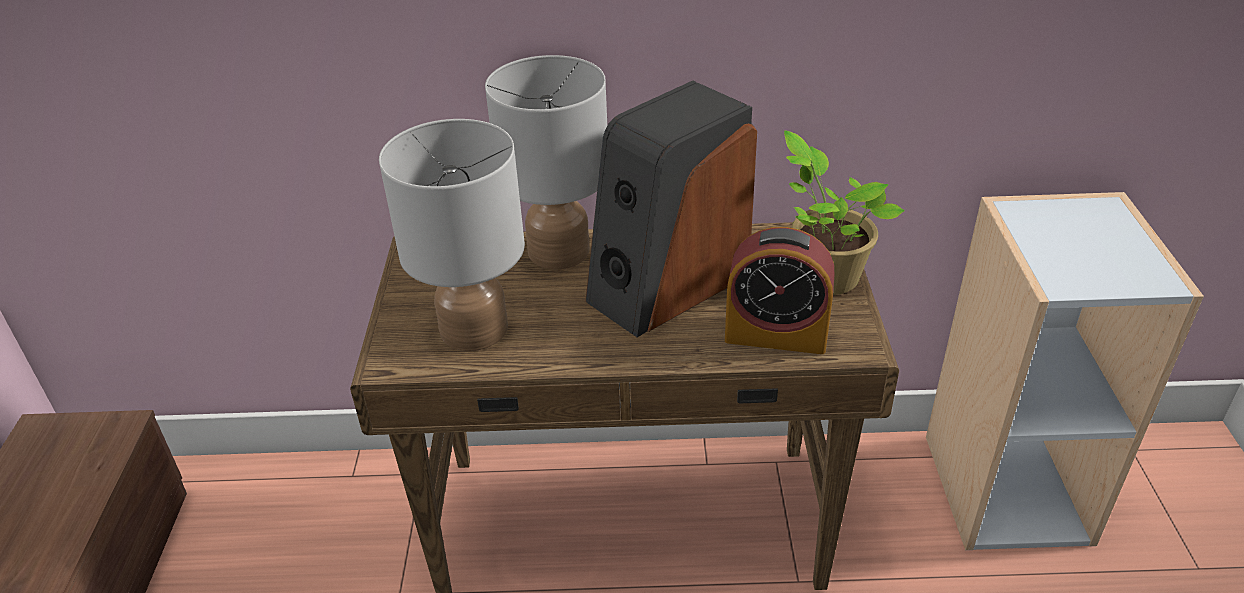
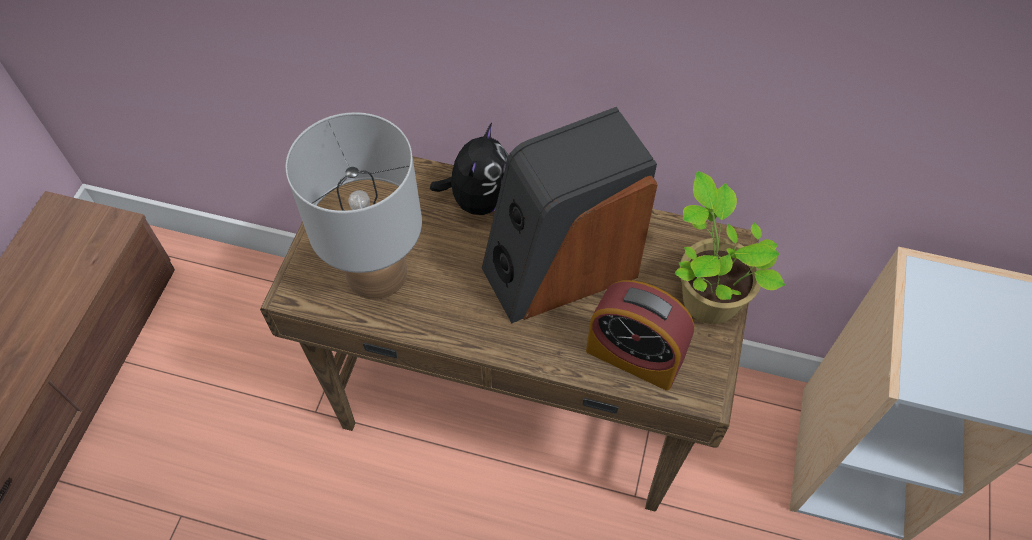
camera: 15 degrees right, 20 degrees up
(558, 251) = (478, 199): grey table lamp -> plush toy

